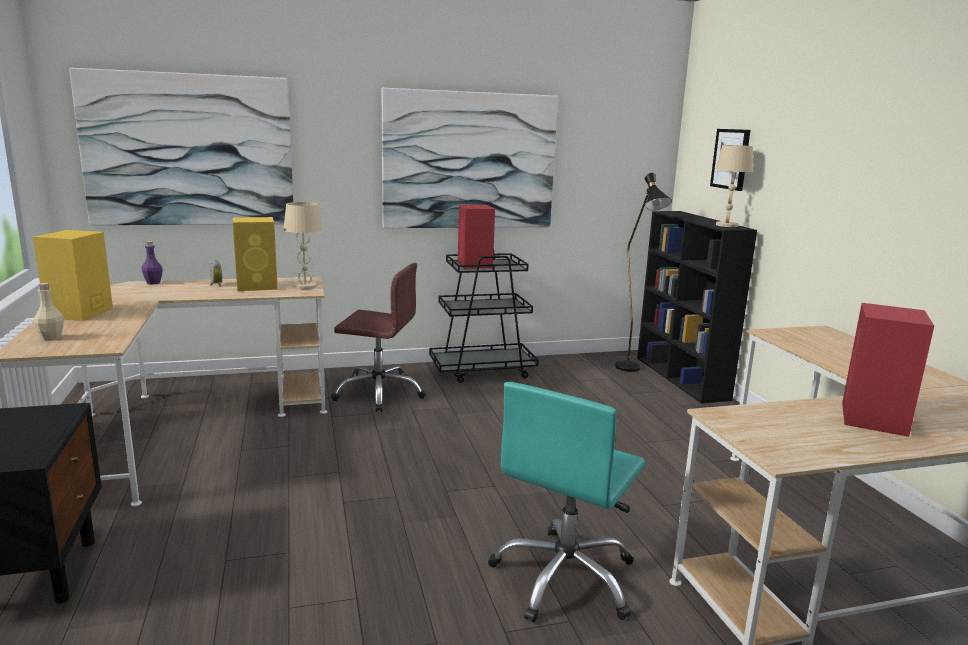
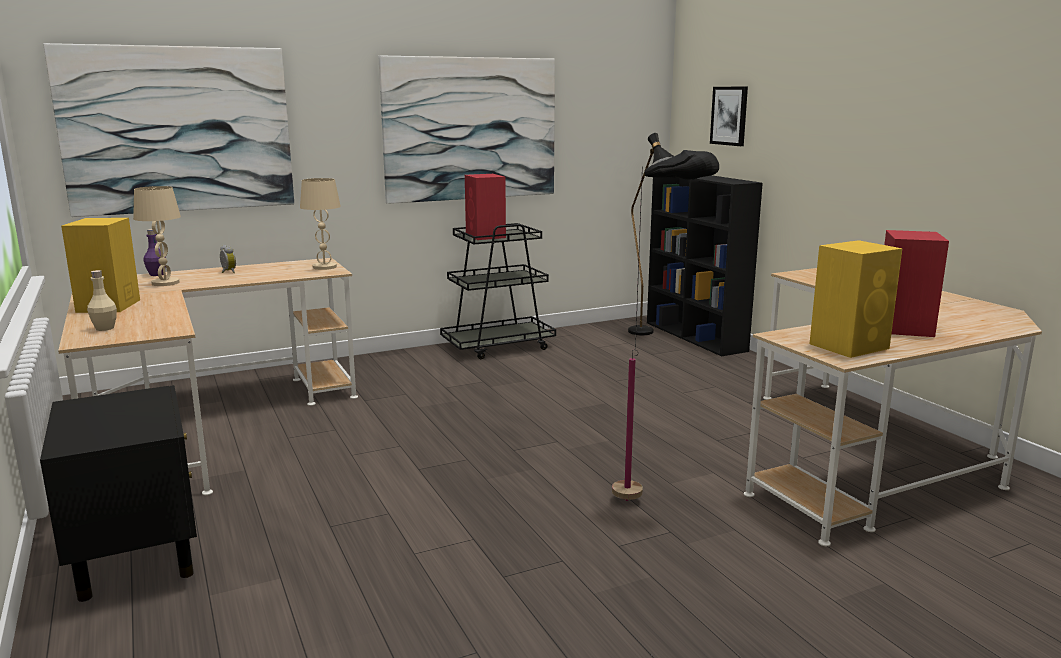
camera: 10 degrees left, 0 degrees up
(258, 286) = (274, 270): yellow speaker -> yellow speaker (850, 346)
(379, 393) = (402, 375): brown office chair -> none
(565, 578) = (653, 502): turquoise office chair -> black floor lamp
(727, 225) = (733, 180): beige table lamp -> beige table lamp (165, 283)

